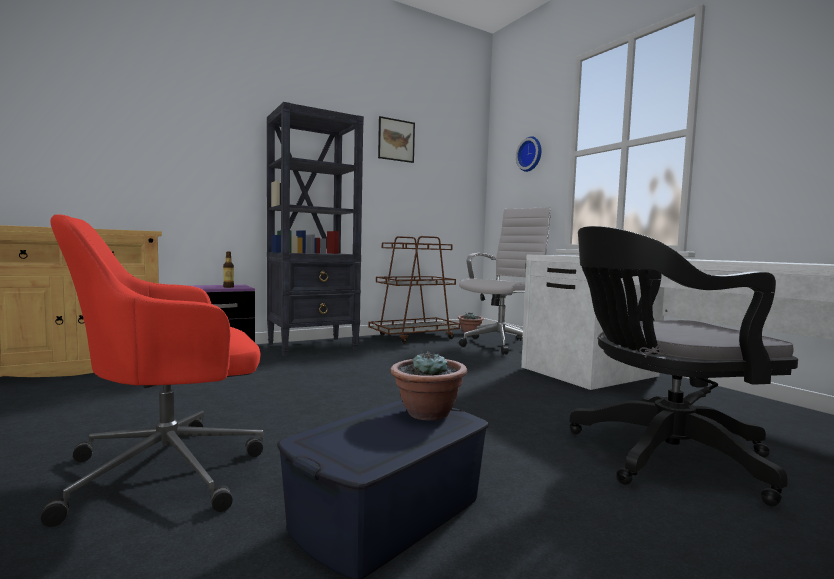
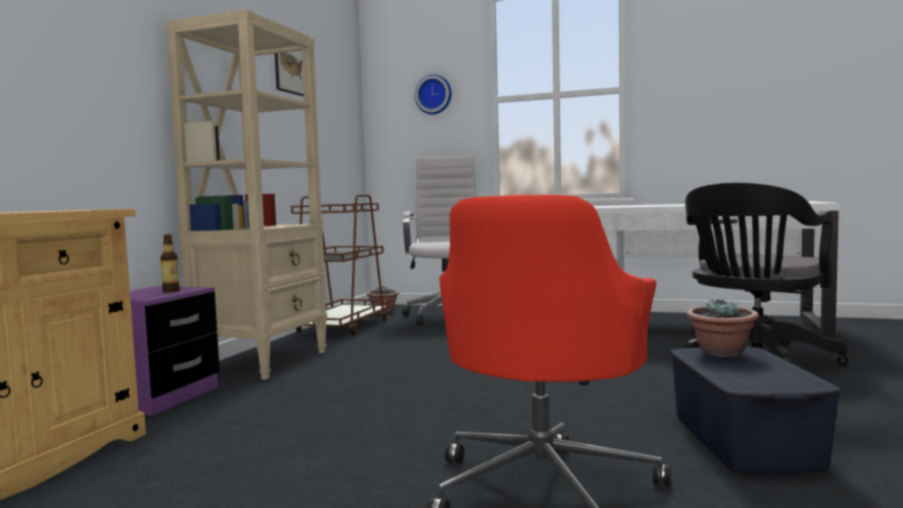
camera: 40 degrees left, 0 degrees up
(313, 346) = (263, 362): black bookcase -> beige bookcase

